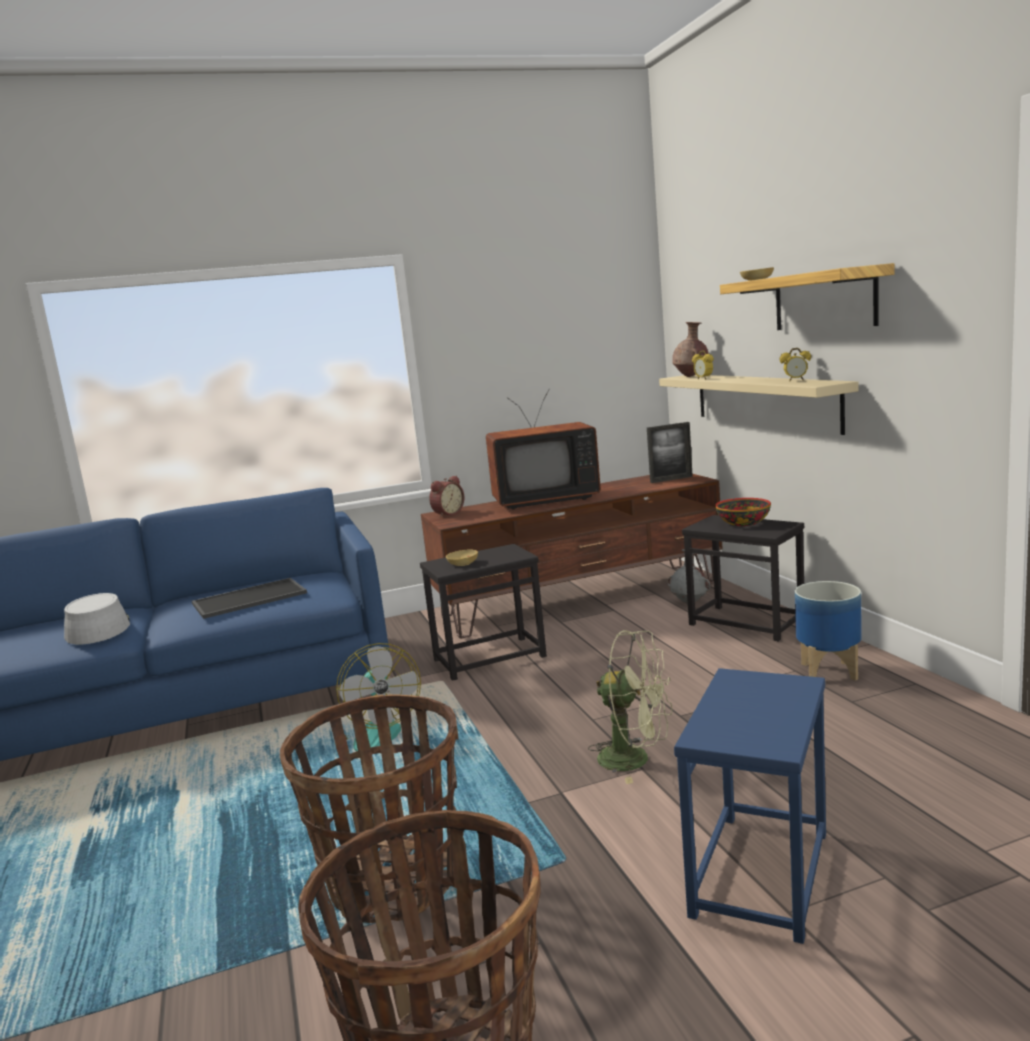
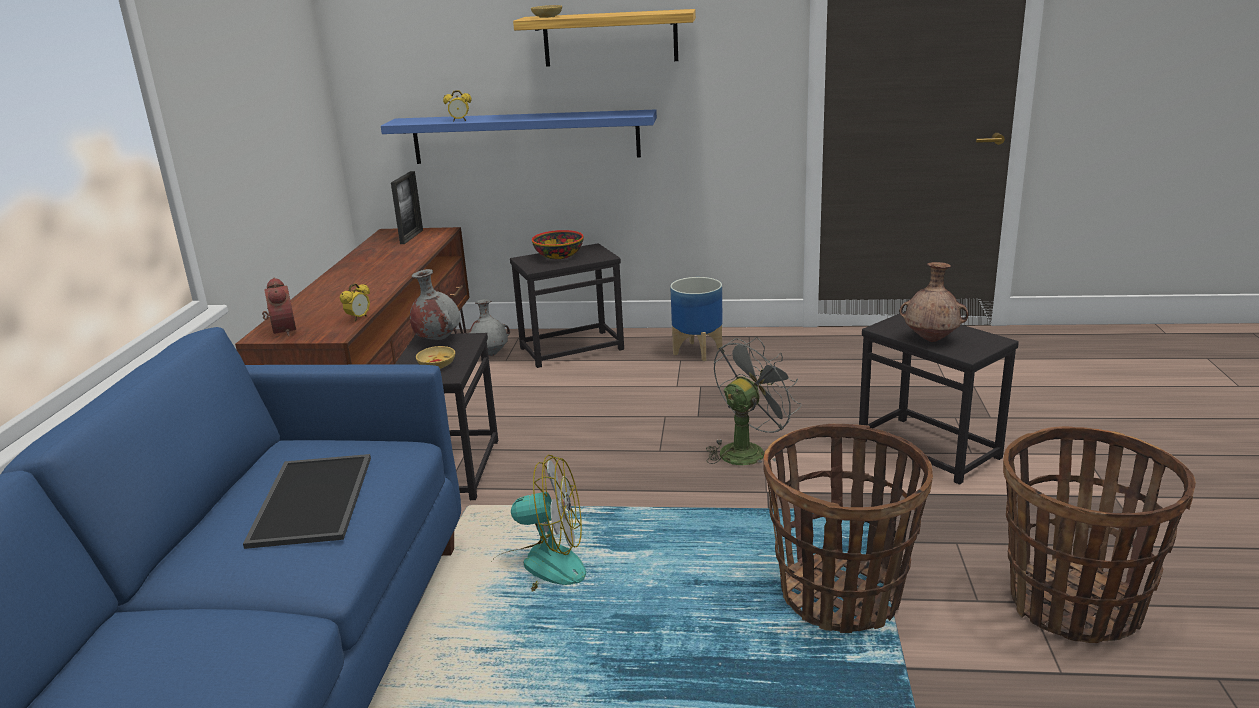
camera: 65 degrees left, 10 degrees up
(98, 629) = (207, 646): grey hat -> none
(508, 550) = (437, 340): none -> grey vase
(543, 500) = (347, 286): television -> none
(635, 759) = (747, 450): green fan -> grey fan
(692, 376) = (419, 120): brown vase -> brown vase (932, 339)
(762, 874) = (929, 449): blue side table -> black side table
(763, 400) = (525, 137): beige shelf -> blue shelf
(795, 380) = (590, 113): alarm clock -> alarm clock (359, 318)

